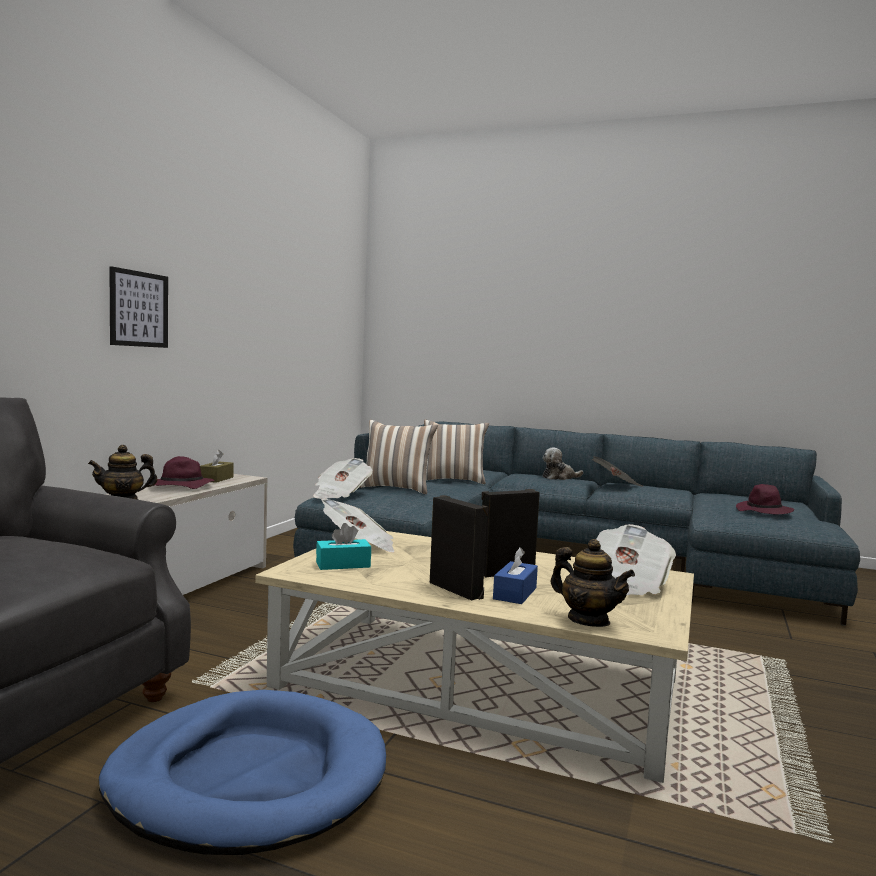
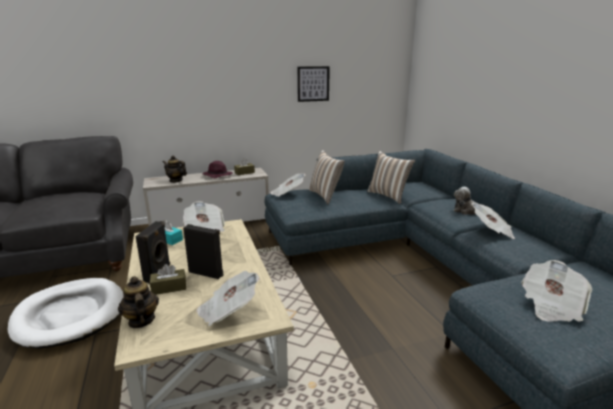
camera: 50 degrees right, 15 degrees up
(139, 309) = (199, 86): picture -> picture (313, 84)
(248, 778) = (71, 315): blue dog bed -> white dog bed
(515, 593) = (169, 287): blue tissue box -> brown tissue box
(588, 620) = (141, 320): teapot -> teapot turned 150 degrees clockwise
(764, 512) = (551, 306): purple hat -> newspaper

